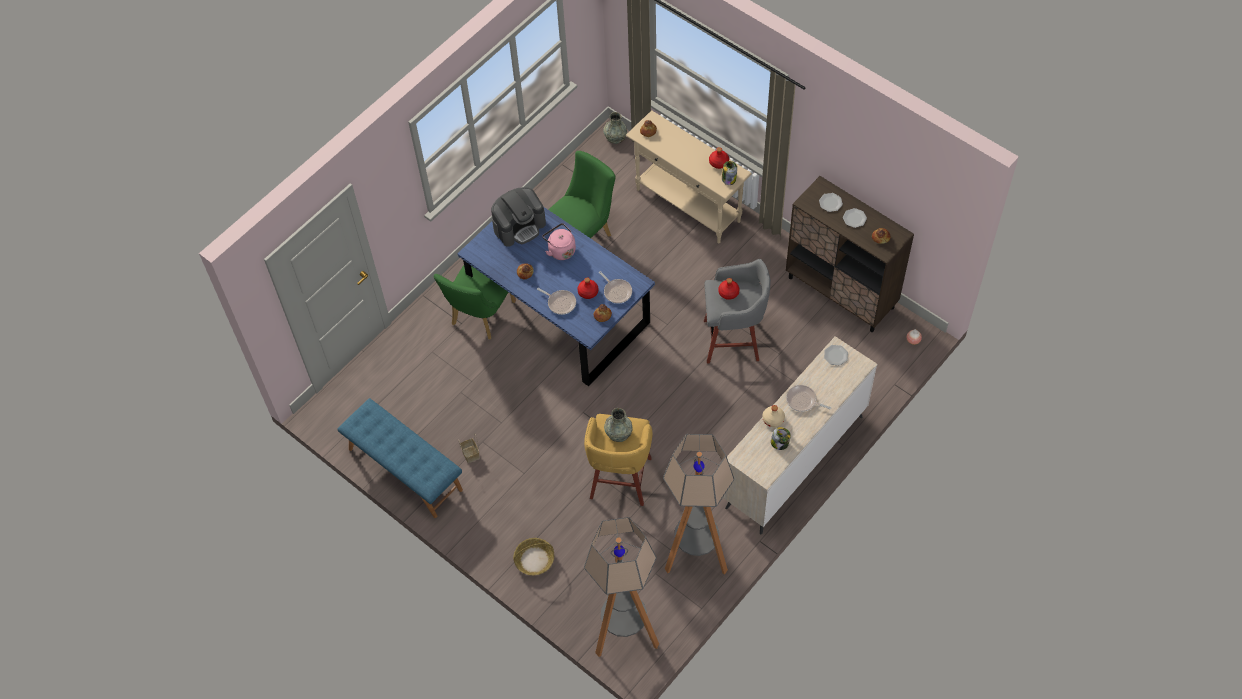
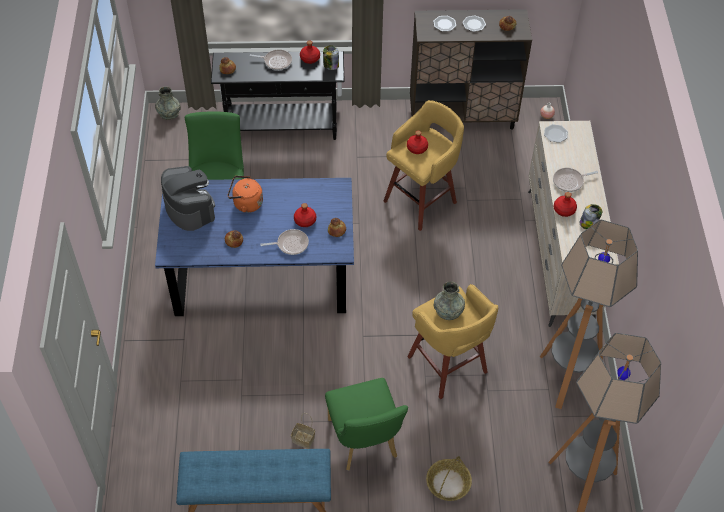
camera: 45 degrees left, 5 degrees down
(480, 316) = (195, 322): green chair -> green chair (364, 443)
(519, 226) = (189, 208): coffee machine -> coffee machine turned 45 degrees counterclockwise
(560, 250) = (246, 203): pink kettle -> orange kettle
(616, 291) = (328, 204): frying pan -> frying pan (276, 61)
(688, 206) = (282, 128): beige console table -> black console table
(733, 340) = (422, 200): grey stool -> yellow stool
(773, 419) = (564, 209): beige bottle -> red bottle

